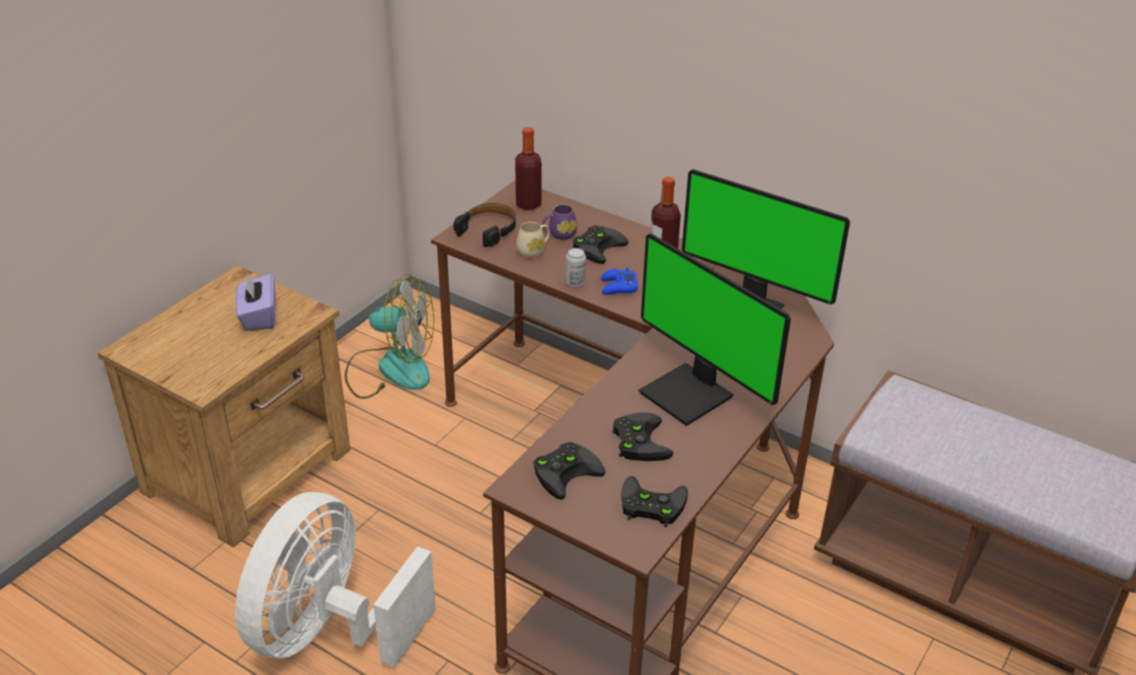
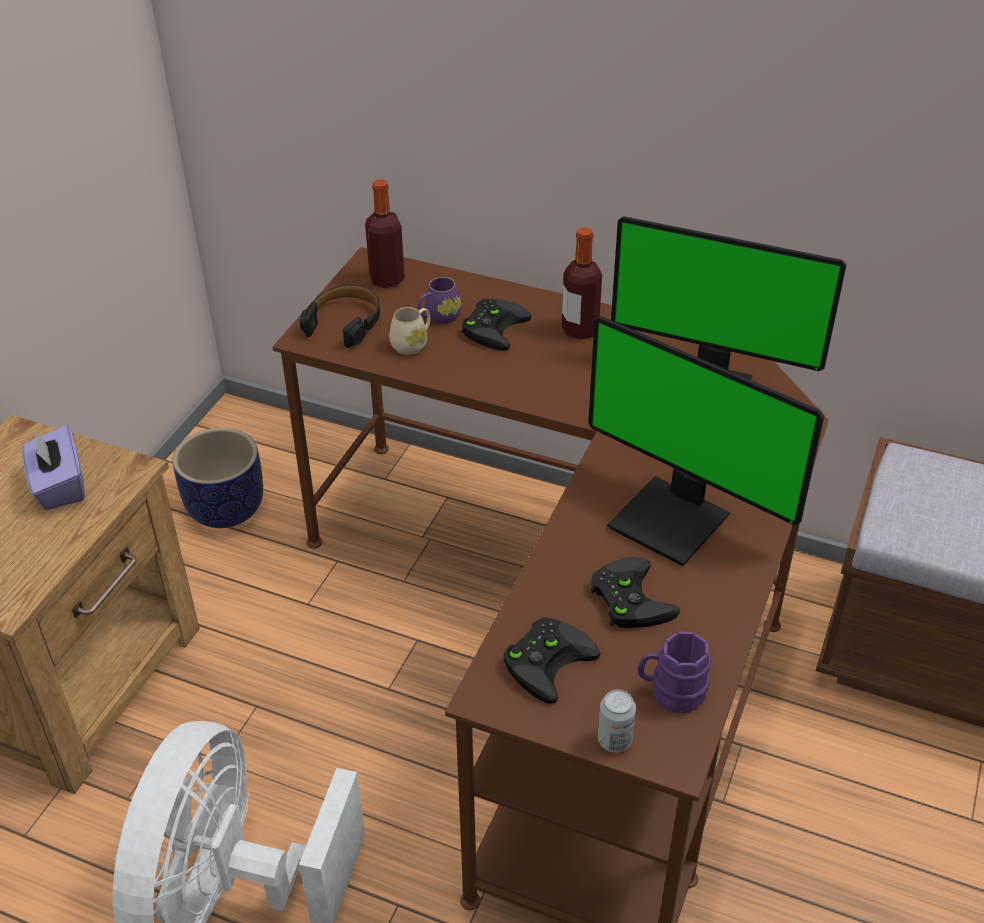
camera: 10 degrees left, 5 degrees up
(391, 369) = (226, 508): fan -> planter
(575, 283) = (479, 382): can -> can (614, 740)
(618, 287) = (536, 380): blue game controller -> none
(649, 505) = (671, 692): black game controller -> purple mug

